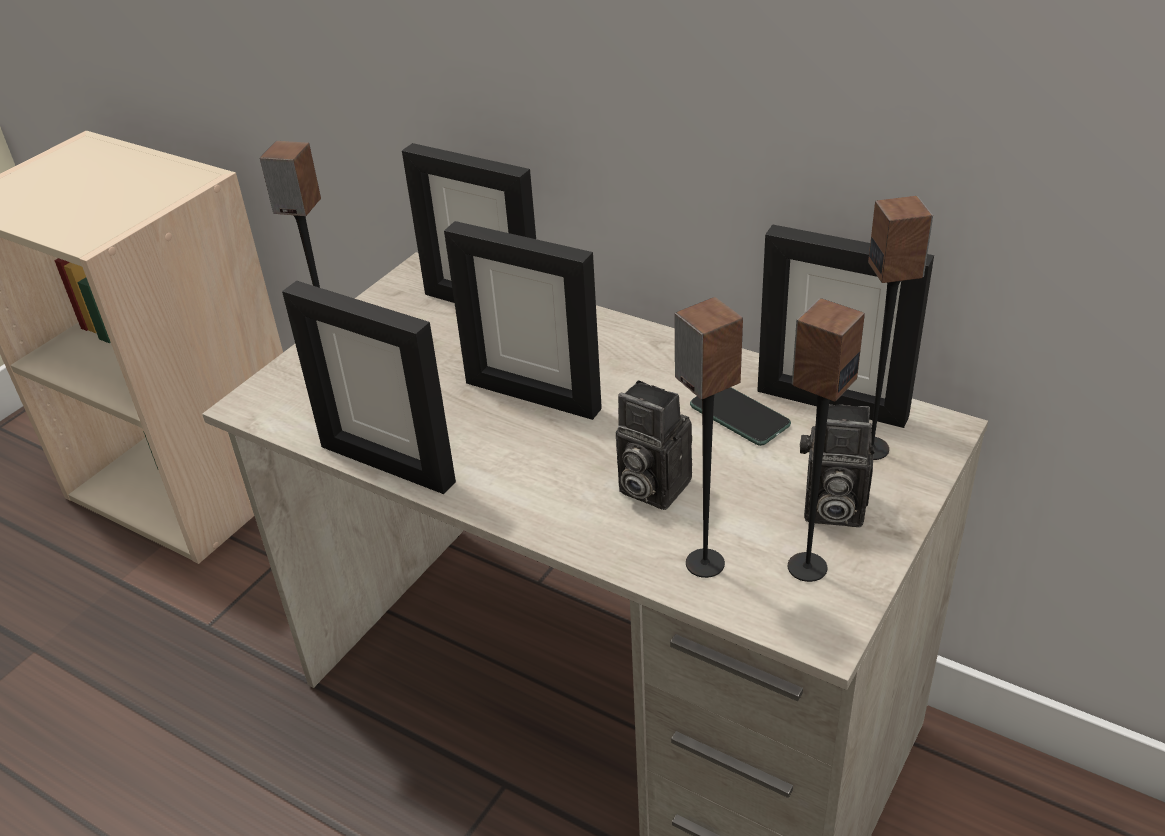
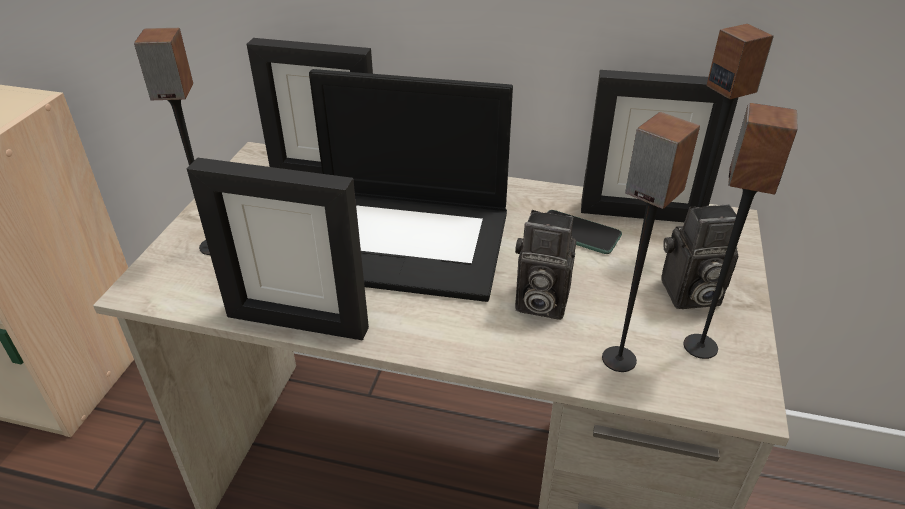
camera: 20 degrees left, 0 degrees up
(534, 394) = (402, 240): picture frame -> laptop

